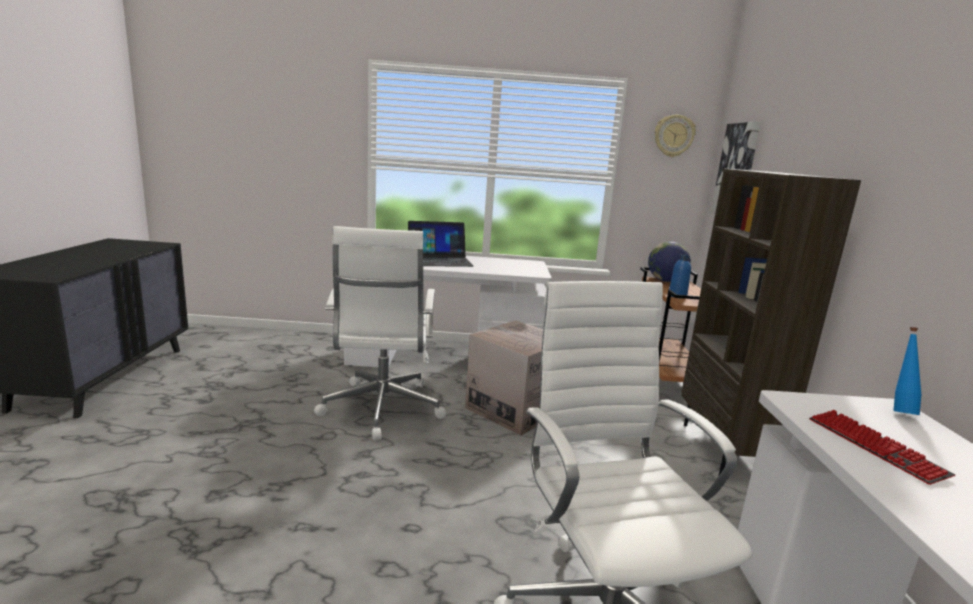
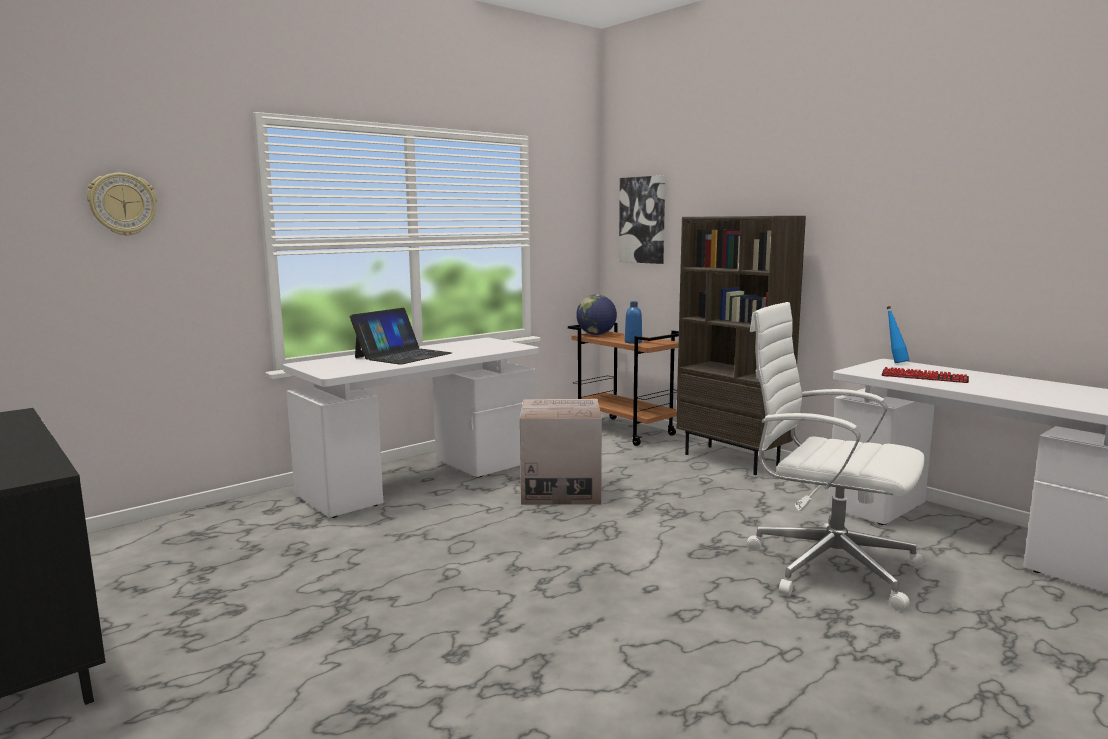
camera: 40 degrees left, 5 degrees down
(381, 409) = (453, 535): white office chair -> none
(673, 136) = (570, 191): wall clock -> wall clock (122, 204)

